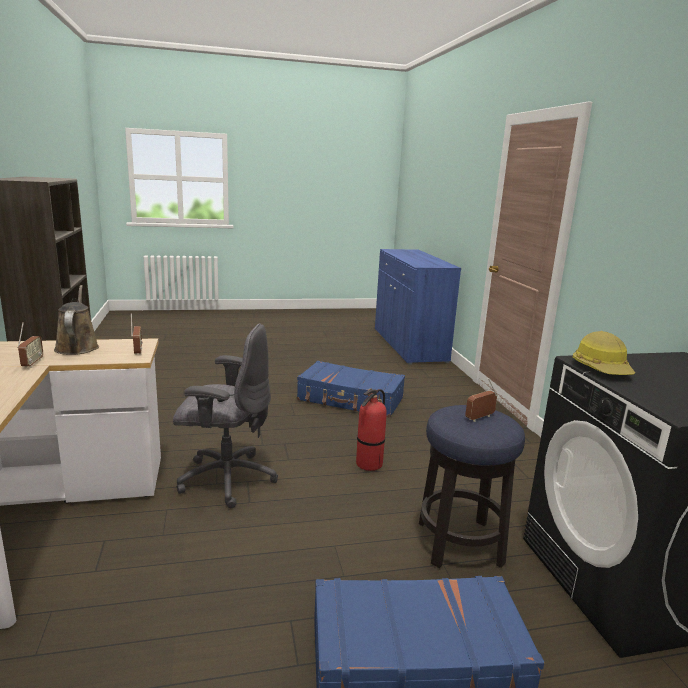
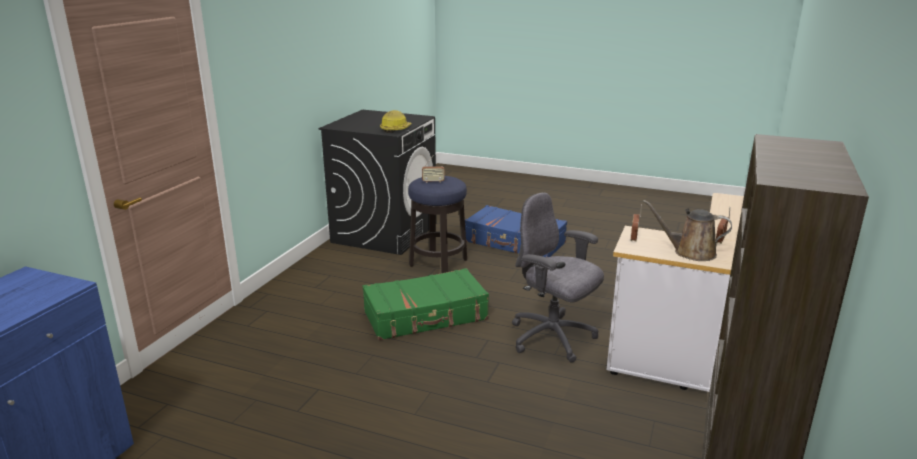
camera: 145 degrees left, 5 degrees up
(77, 347) = (690, 252): brown watering can -> brown watering can turned 90 degrees clockwise
(350, 399) = (336, 395): blue suitcase -> none
(369, 464) = (426, 316): fire extinguisher -> green suitcase

